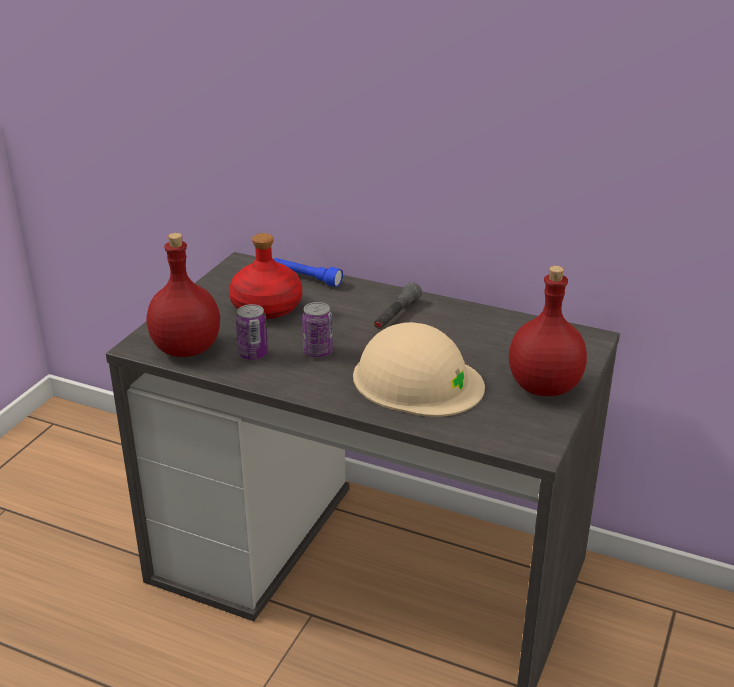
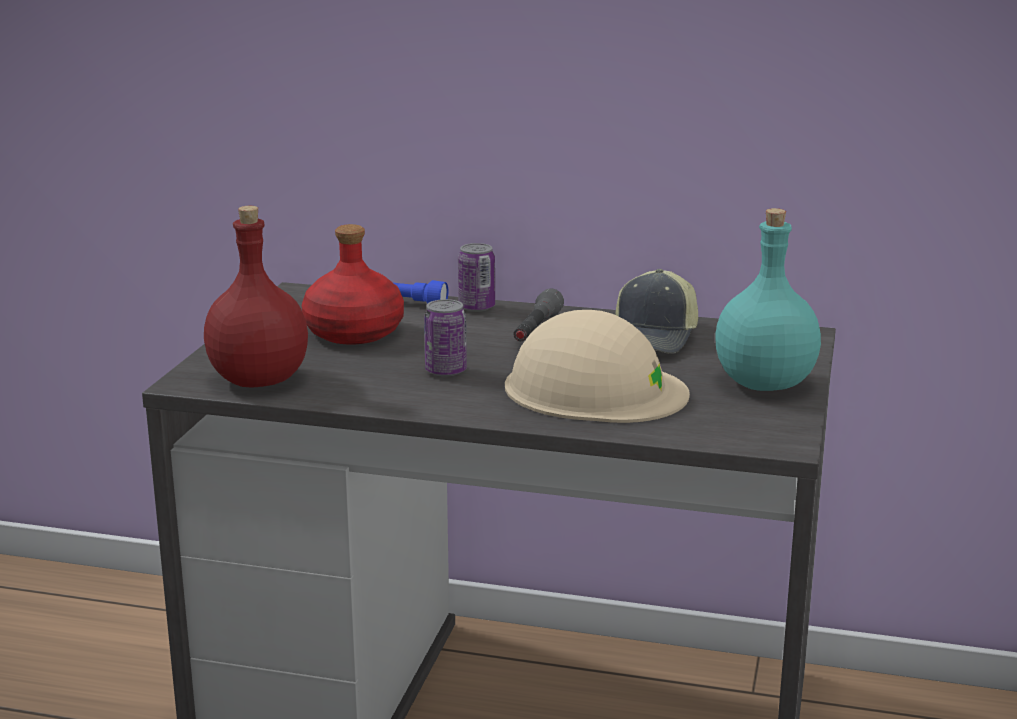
camera: 10 degrees left, 10 degrees down
(253, 354) = (356, 379): can -> can (476, 307)
(479, 332) = (654, 338): none -> cap
(542, 386) = (762, 384): red bottle -> turquoise bottle

